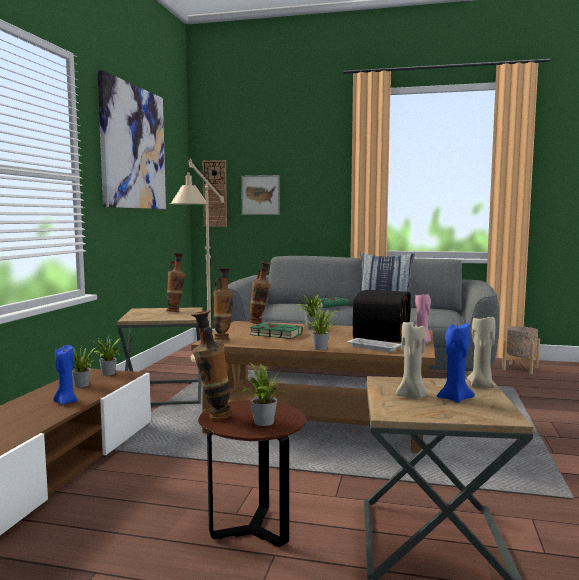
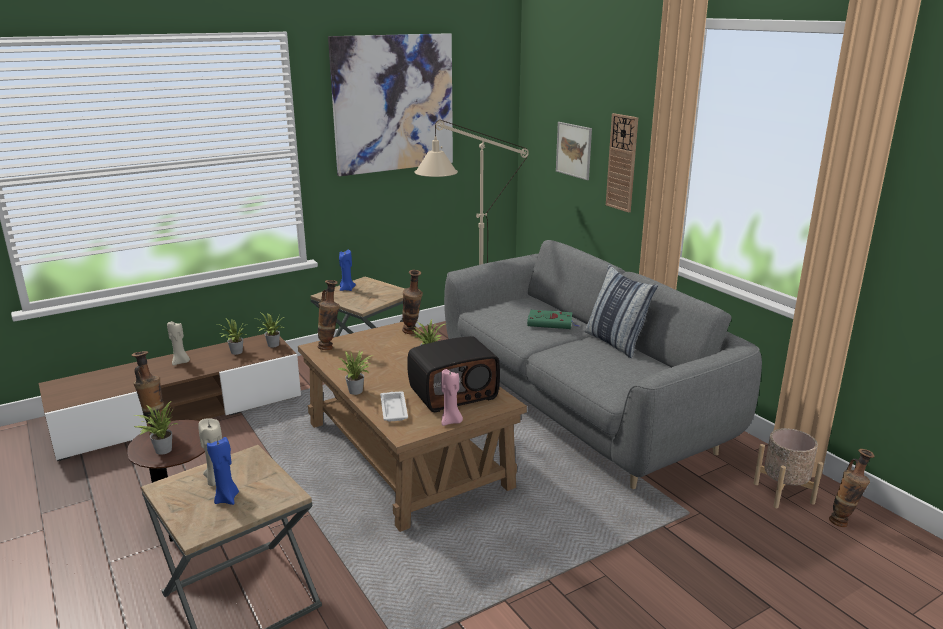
camera: 45 degrees right, 15 degrees up
(66, 402) = (198, 366): blue candle -> blue candle (347, 289)
(176, 312) = (377, 294): vase -> vase (843, 522)
(215, 193) = (536, 139): wall clock -> wall clock (622, 163)
(274, 334) = (380, 355): green book -> none
(481, 385) = (282, 498): beige candle -> beige candle (181, 362)

